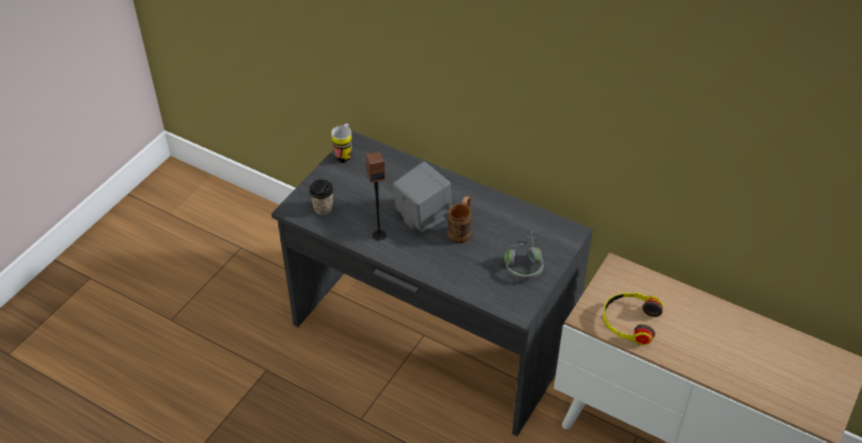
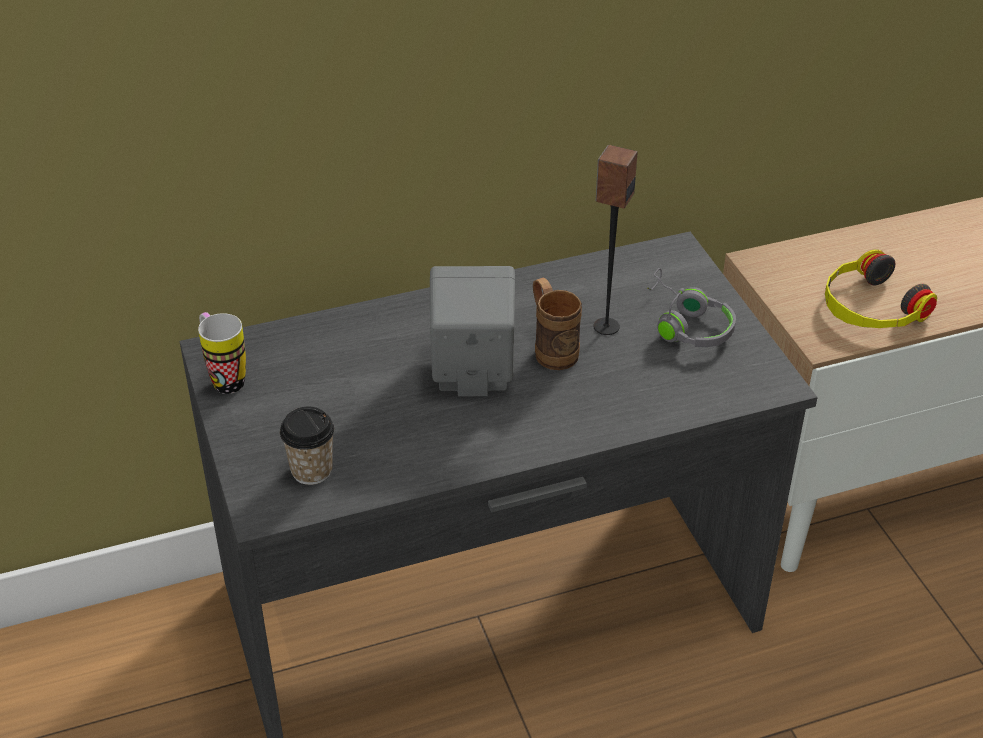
camera: 50 degrees left, 5 degrees down
(379, 235) = (453, 439): speaker -> speaker (605, 326)

